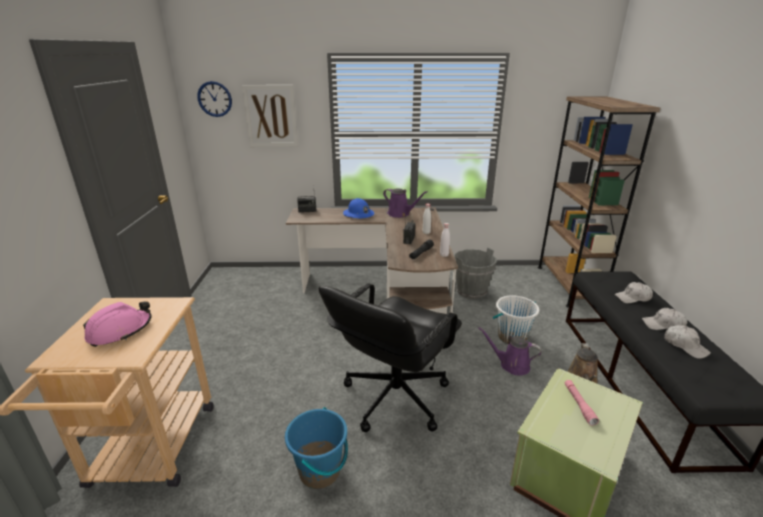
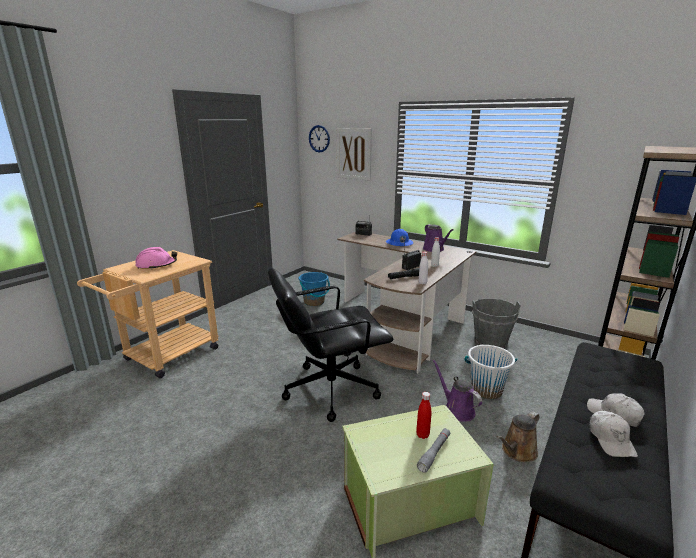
camera: 35 degrees right, 5 degrees down
(320, 471) = (233, 408): blue bucket -> blue bucket (314, 302)
(579, 404) = (422, 435): pink flashlight -> red bottle
(604, 415) = (434, 453): none -> grey flashlight
(633, 298) = (614, 381): white cap -> none

